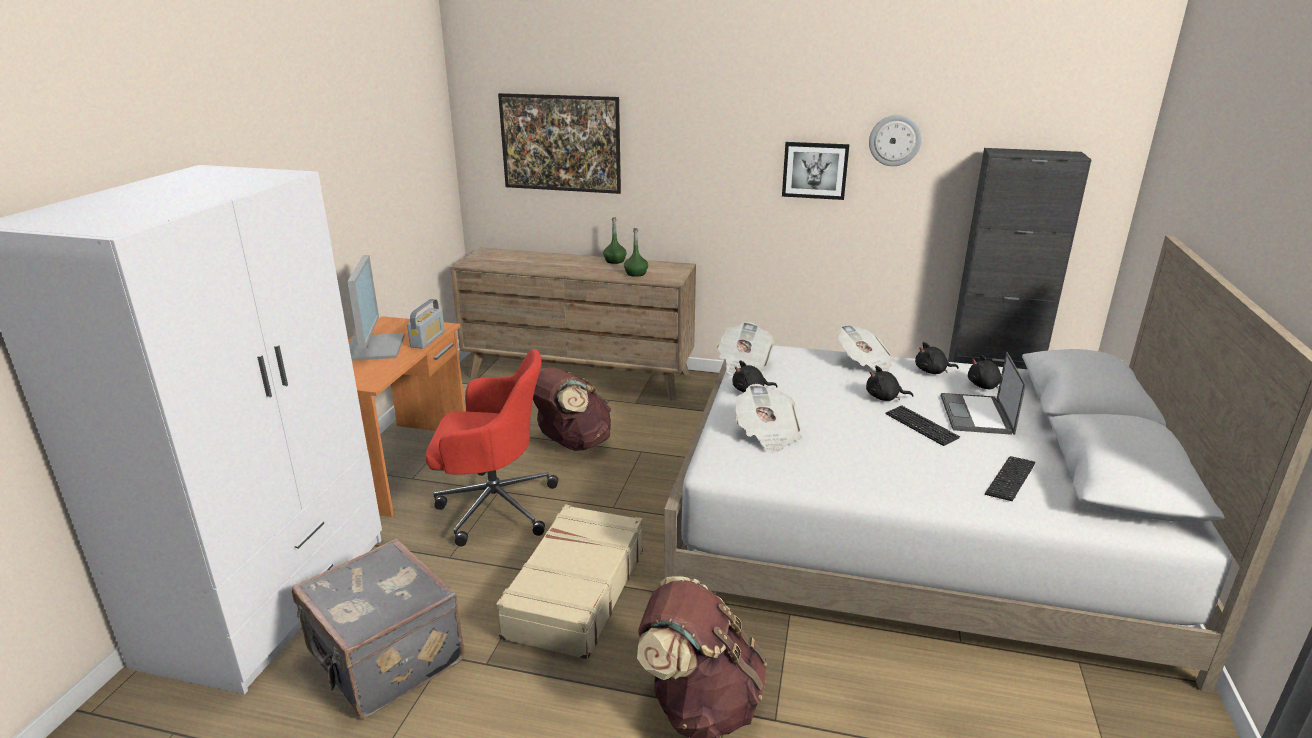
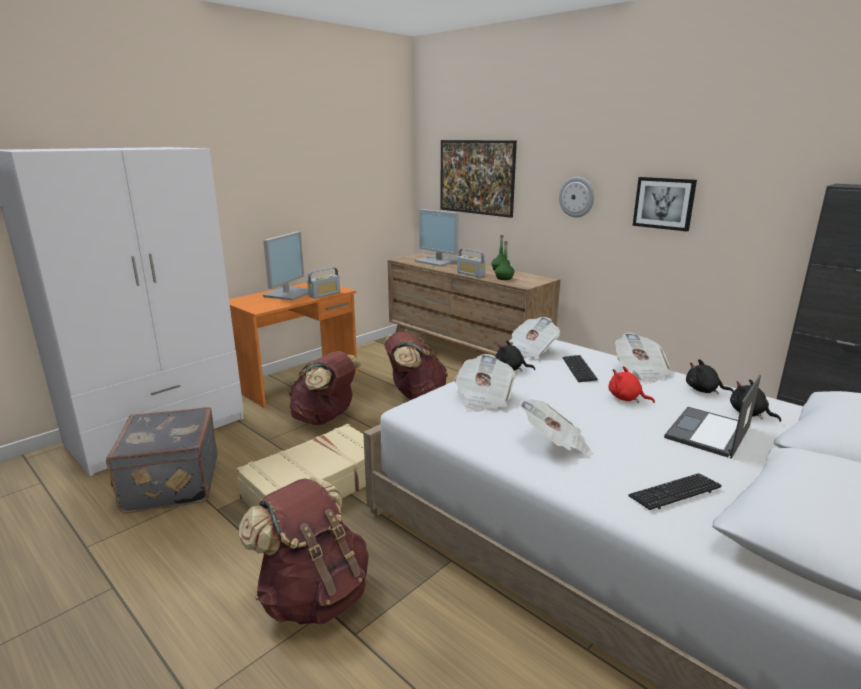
camera: 30 degrees right, 5 degrees down
(493, 506) = (325, 418): red office chair -> brown backpack
(522, 259) = (438, 261): none -> monitor
(589, 274) = (470, 274): none -> radio
(881, 464) = (555, 444): none -> newspaper
(884, 398) = (626, 398): black plush toy -> red plush toy
(895, 140) = (741, 176): wall clock -> wall clock (577, 197)
(921, 427) = (634, 427): keyboard -> keyboard (579, 369)

